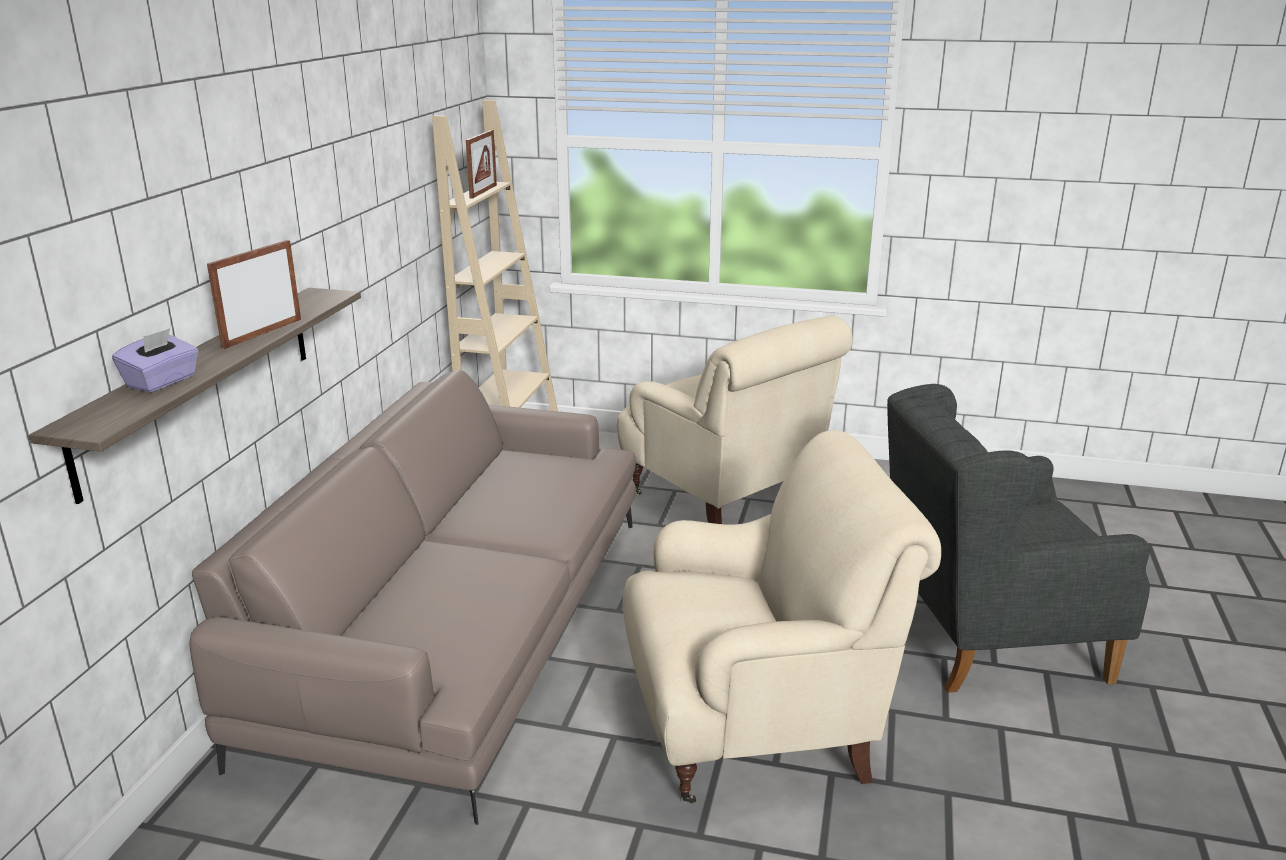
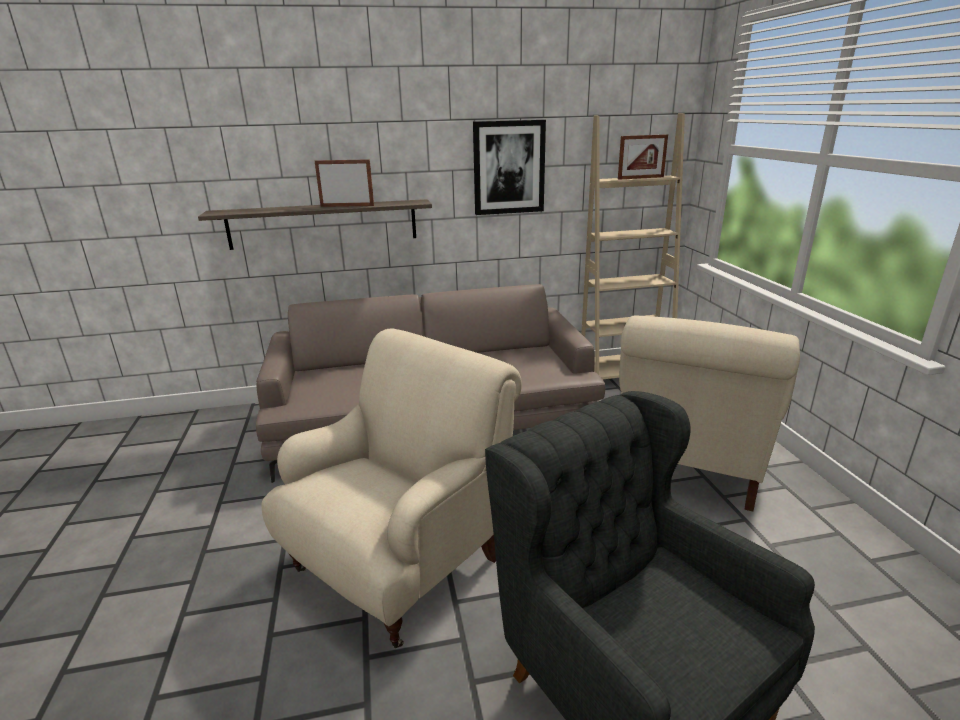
camera: 65 degrees right, 0 degrees up
(162, 382) = (271, 209): purple tissue box -> none
(372, 209) = (509, 167): none -> picture
(757, 726) = (401, 563): beige armchair -> beige armchair turned 105 degrees counterclockwise

